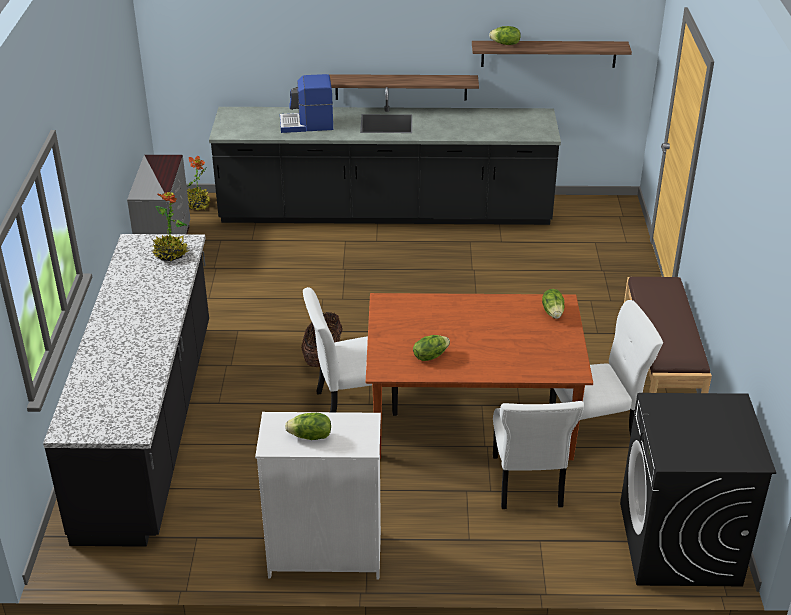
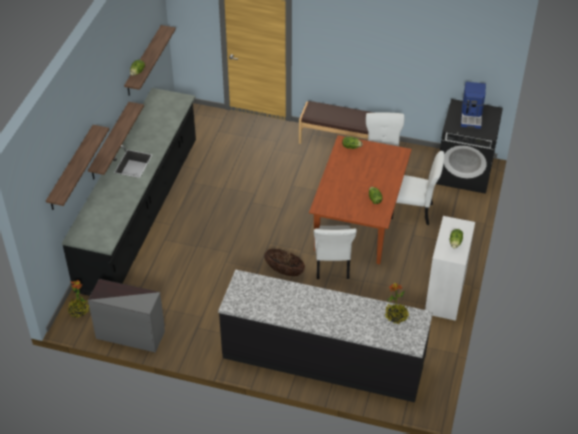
camera: 75 degrees left, 10 degrees up
(171, 254) = (253, 287): potted plant -> potted plant (396, 316)
(281, 36) = (71, 168): none -> shelf
(307, 125) = (115, 201): coffee machine -> coffee machine (471, 116)

